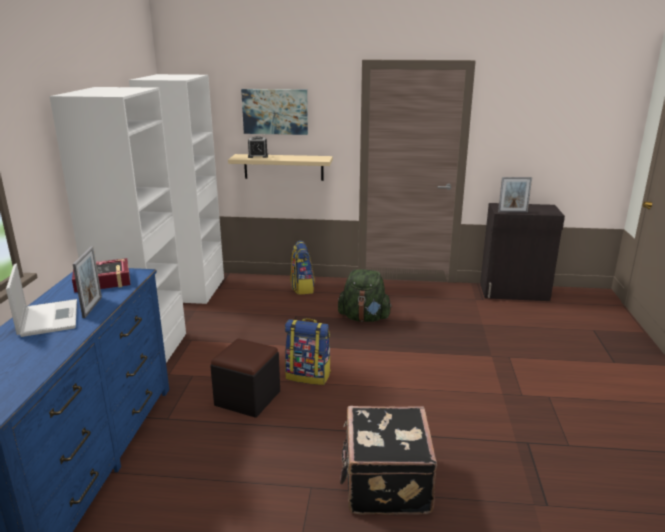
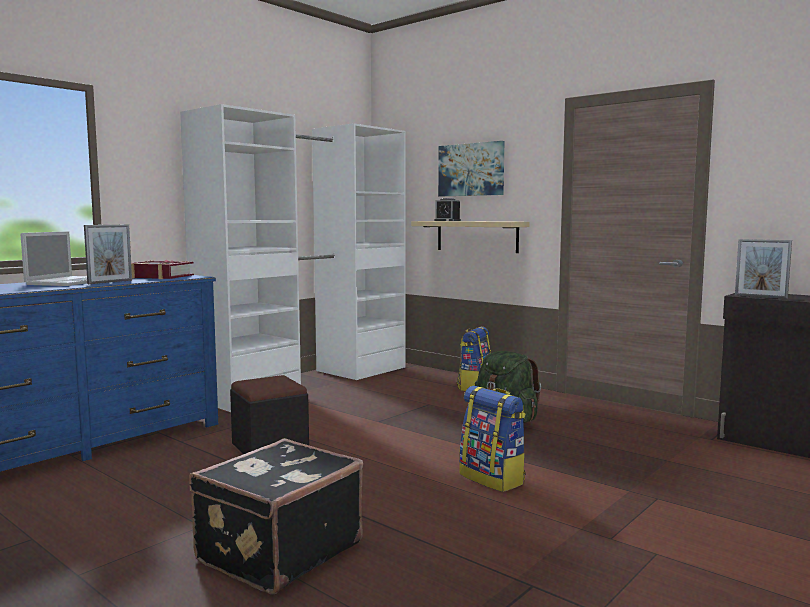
camera: 35 degrees right, 15 degrees down
(308, 375) = (359, 447): backpack -> backpack (493, 479)

